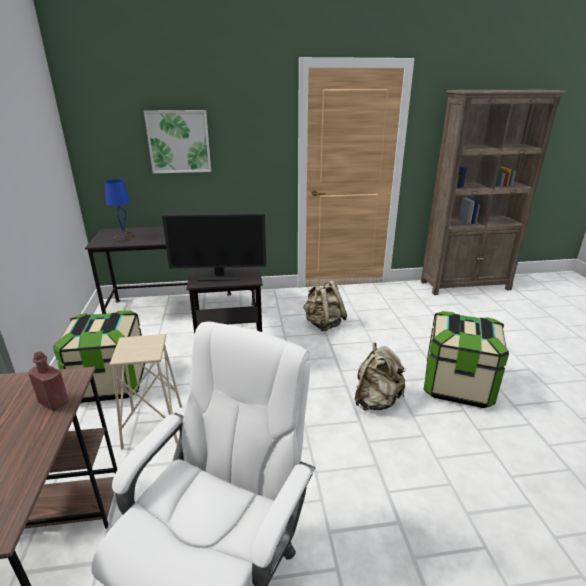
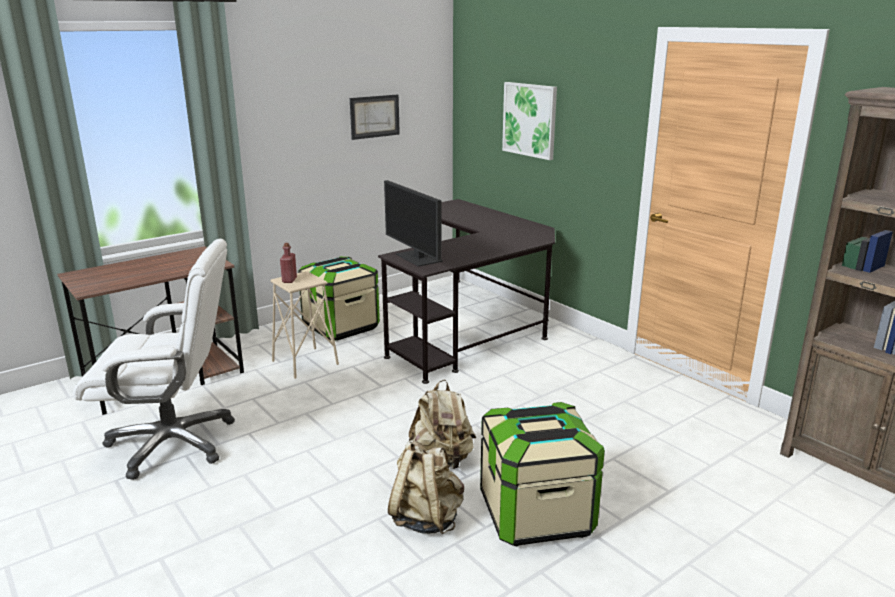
camera: 60 degrees right, 5 degrees down
(31, 160) = (374, 116): none -> picture
(54, 402) = (189, 268): red bottle -> red bottle (289, 280)
(124, 237) = (450, 210): blue table lamp -> none
(323, 324) = (559, 389): beige backpack -> beige backpack (426, 518)

